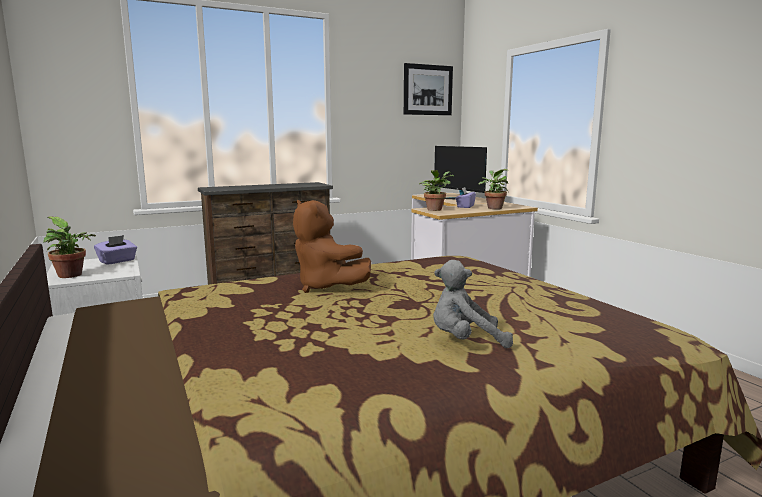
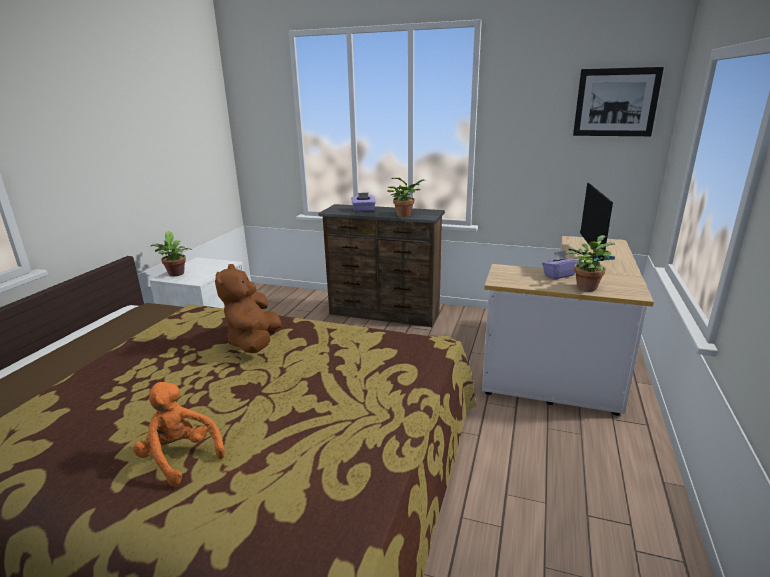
camera: 45 degrees right, 10 degrees up
(117, 261) = (219, 266): purple tissue box -> purple tissue box (363, 210)
(435, 209) = (509, 272): potted plant -> potted plant (405, 215)
(465, 341) = (180, 457): grey plush toy -> orange plush toy

